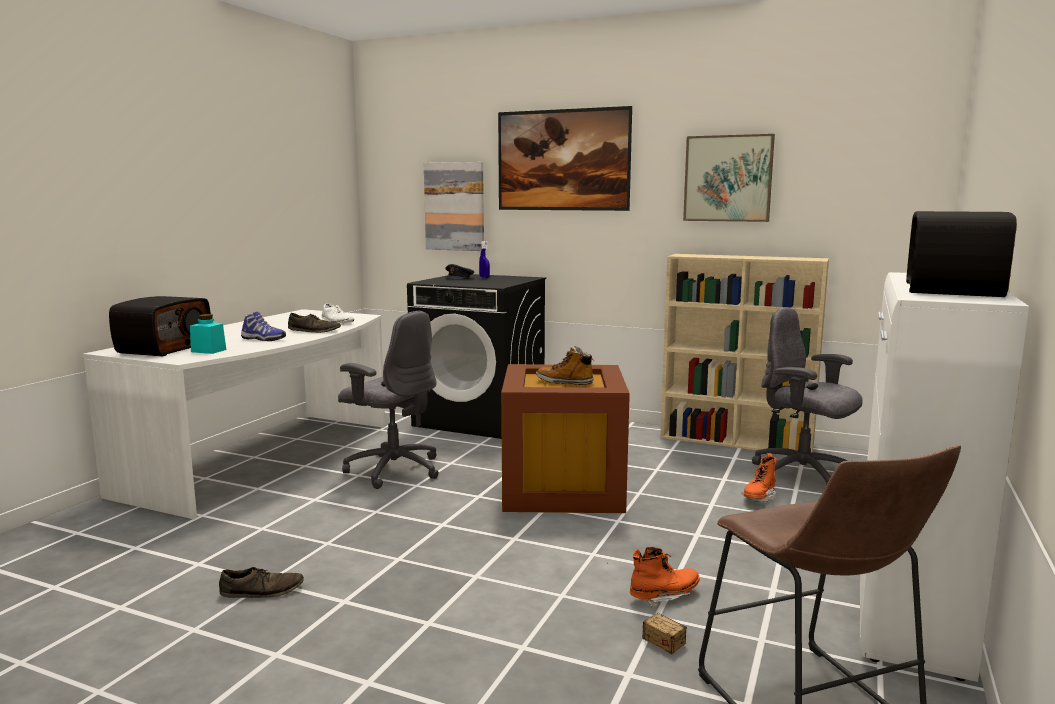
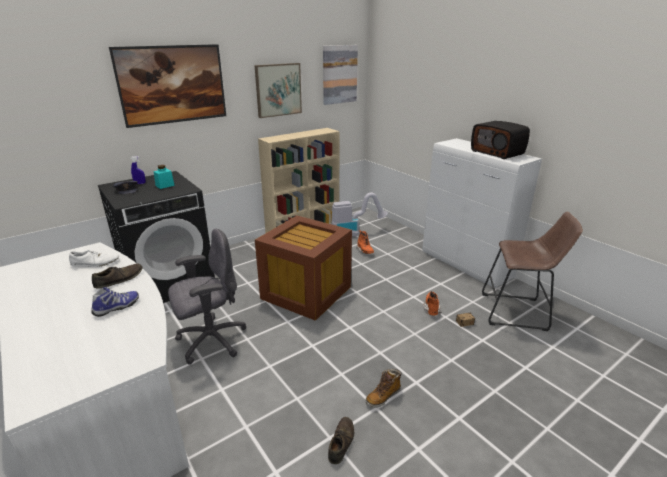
camera: 60 degrees left, 15 degrees up
(164, 348) = (72, 367): radio -> none
(208, 351) = (126, 341): turquoise jar -> turquoise jar (165, 185)
(455, 206) = (80, 131): picture -> picture (339, 74)
(565, 382) = (304, 236): boot -> boot (383, 396)
(803, 475) = (354, 233): grey office chair -> vacuum cleaner

